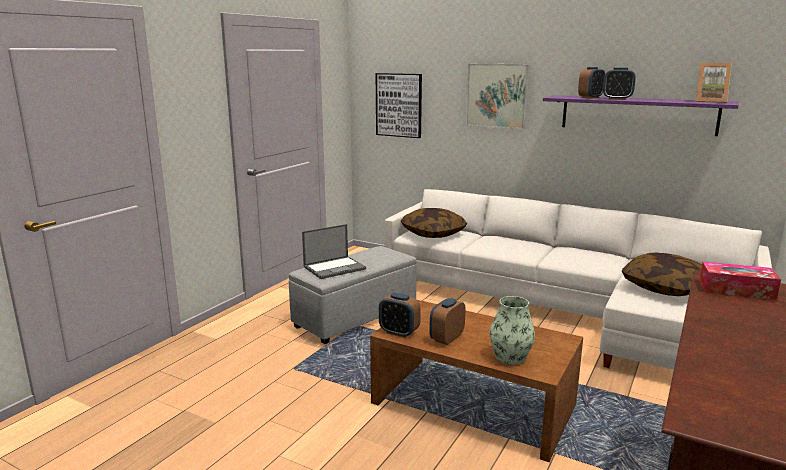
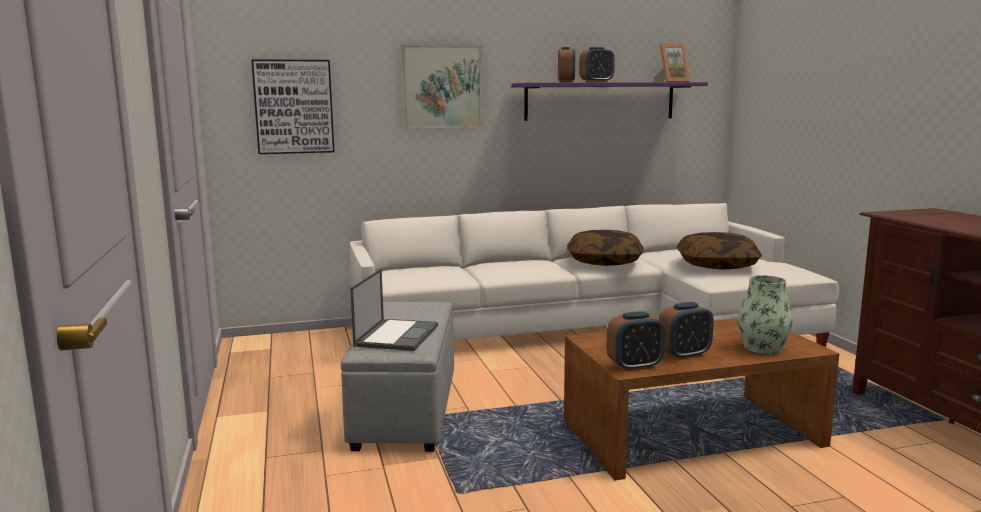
camera: 45 degrees left, 5 degrees down
(433, 233) = (417, 274): pillow -> pillow (604, 261)
(446, 338) = (684, 354): alarm clock -> alarm clock turned 105 degrees counterclockwise
(736, 290) = (921, 216): tissue box -> none

